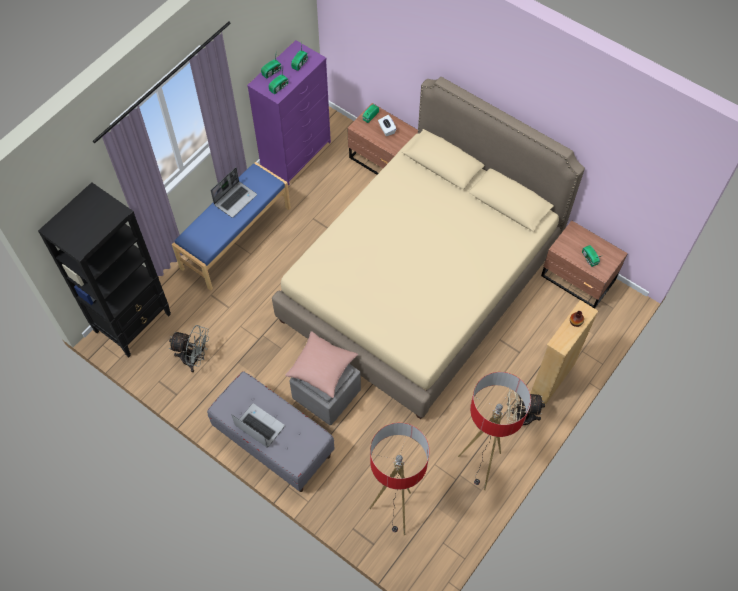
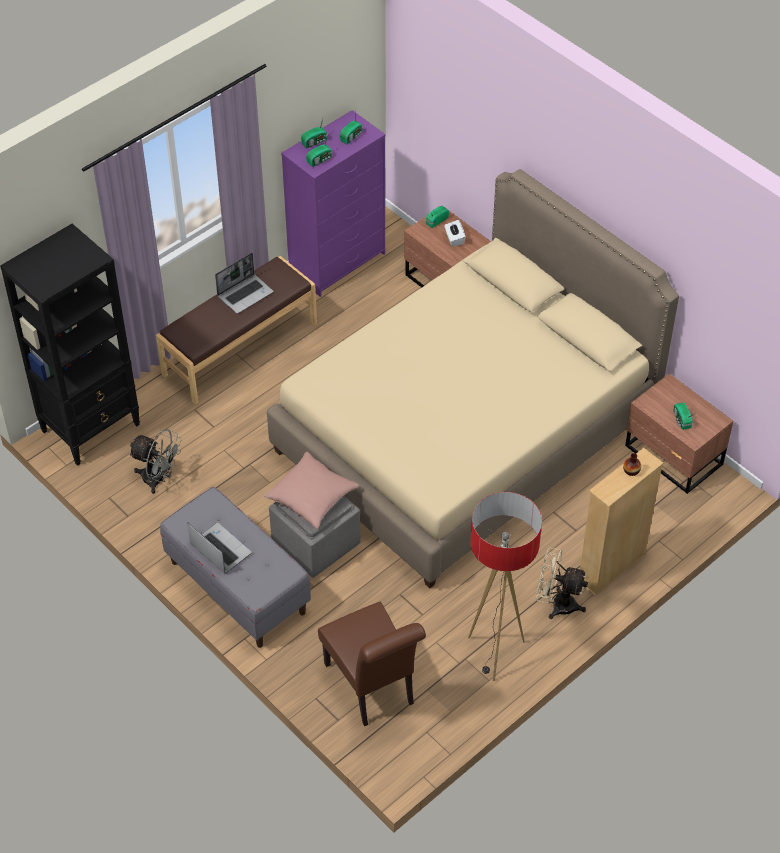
camera: 10 degrees right, 10 degrees down
(235, 237) = (239, 348): blue bench -> brown bench
(394, 512) = (372, 688): floor lamp -> brown chair

